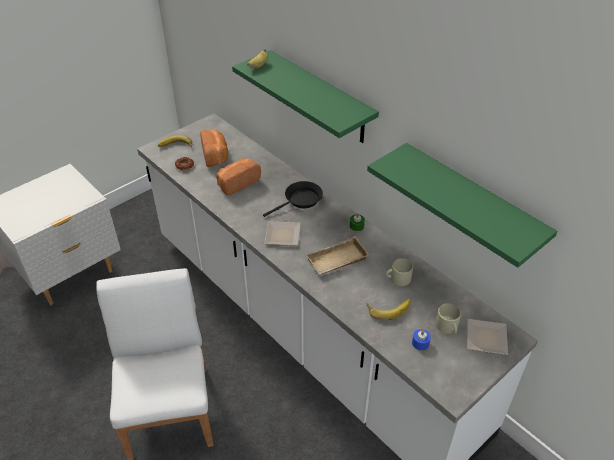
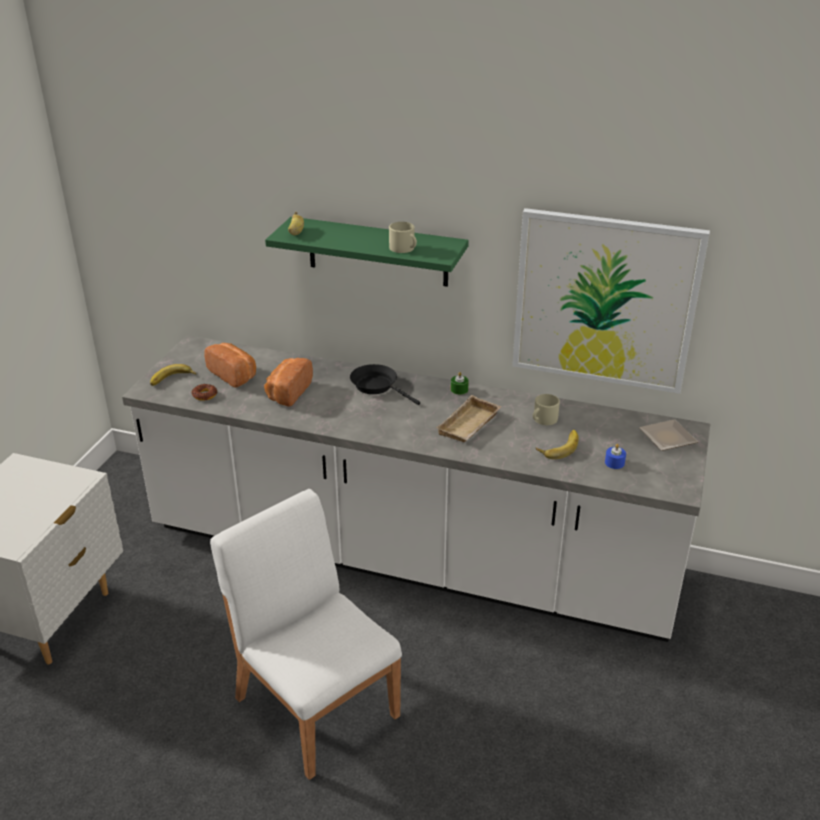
camera: 30 degrees left, 10 degrees down
(281, 234) = (387, 422): plate -> none
(300, 201) = (377, 386): black frying pan -> black frying pan turned 75 degrees counterclockwise
(448, 327) = (626, 441): beige mug -> beige mug (404, 248)
(471, 202) = (604, 301): green shelf -> picture

